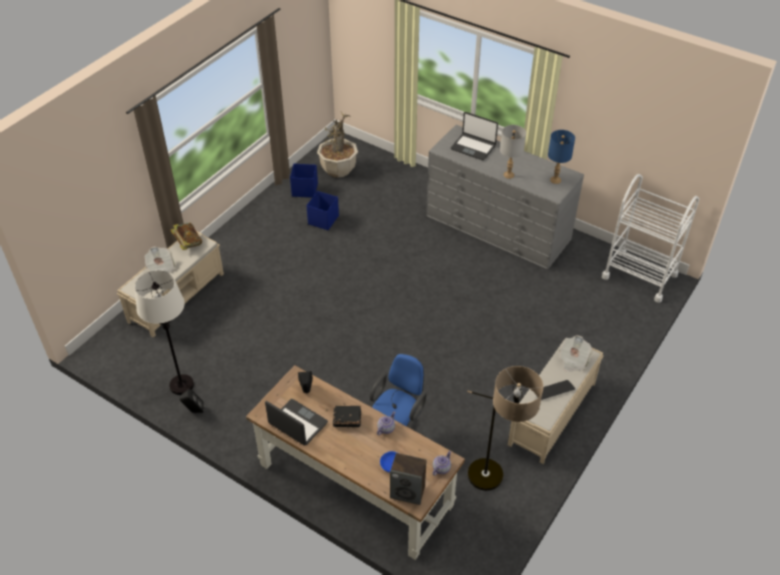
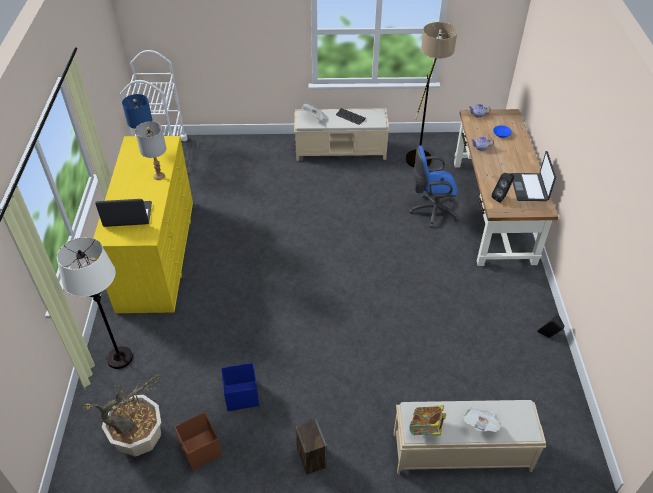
camera: 125 degrees left, 0 degrees up
(181, 385) = (538, 364): white floor lamp -> white floor lamp (119, 358)
(304, 190) = (201, 450): blue storage box -> brown storage box
(346, 420) = (497, 167): black book -> none
(408, 492) = (509, 120): speaker -> speaker (311, 458)
(473, 147) = (128, 216): laptop -> laptop turned 90 degrees counterclockwise
(497, 227) = (157, 253): grey dresser -> yellow dresser

